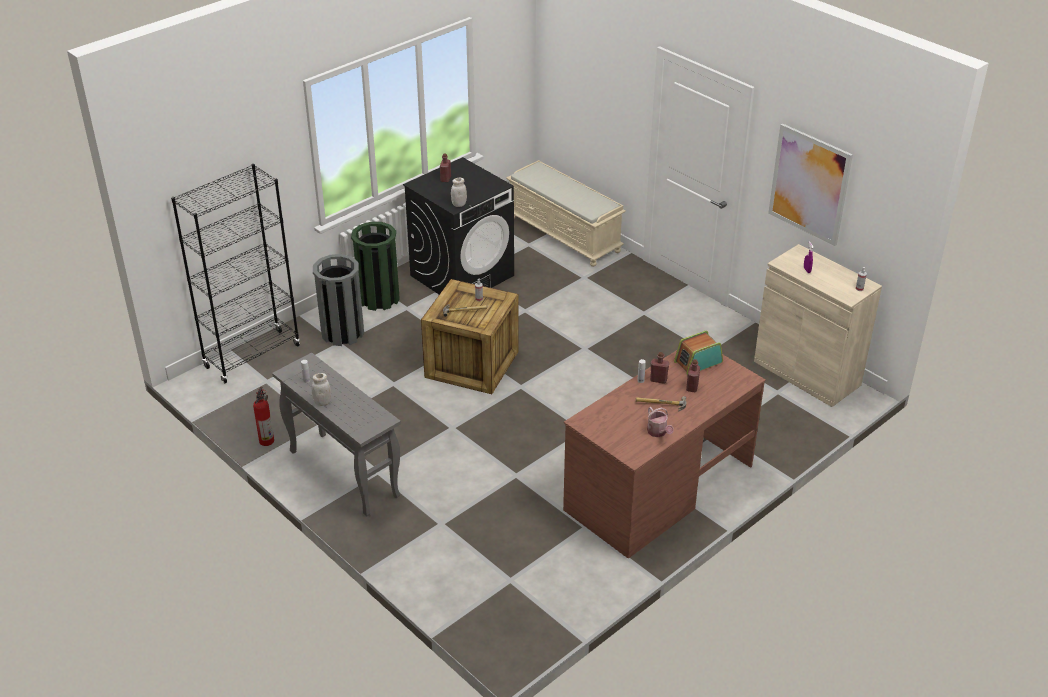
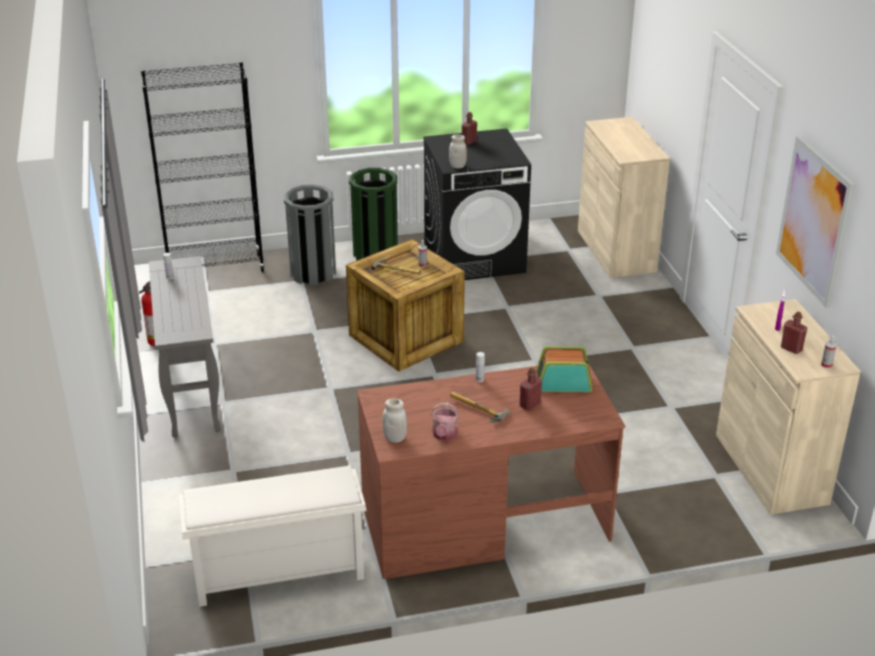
camera: 30 degrees right, 5 degrees down
(322, 402) = (163, 299): white jar -> white jar (395, 438)
(551, 587) = (277, 574): none -> white shoe rack
(565, 234) = (616, 251): beige bench -> beige cabinet
(658, 380) = (500, 385): red bottle -> red bottle (791, 349)

